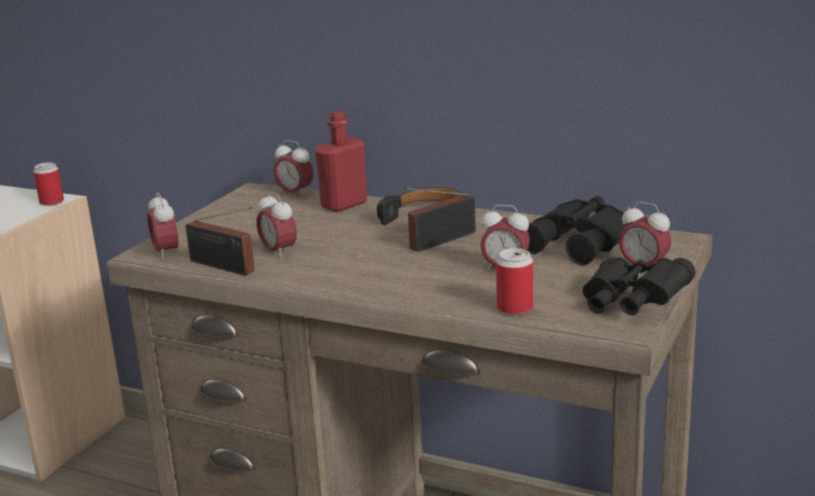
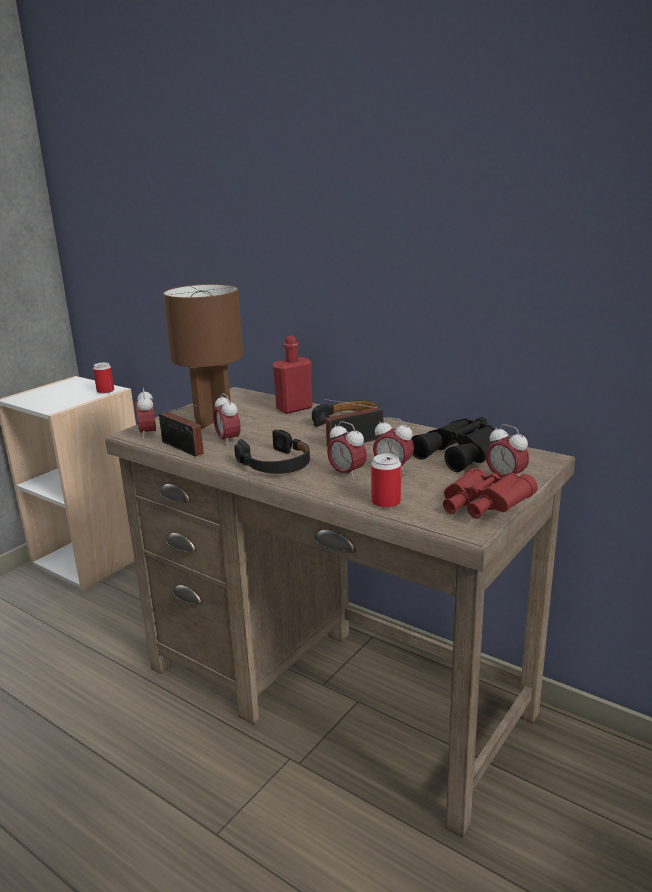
camera: 10 degrees right, 0 degrees up
(245, 230) = (213, 421): none -> brown table lamp
(295, 194) = (263, 397): alarm clock -> alarm clock (347, 474)
(356, 275) = (276, 464): none -> black headphones
(631, 304) = (482, 509): black binoculars -> red binoculars

